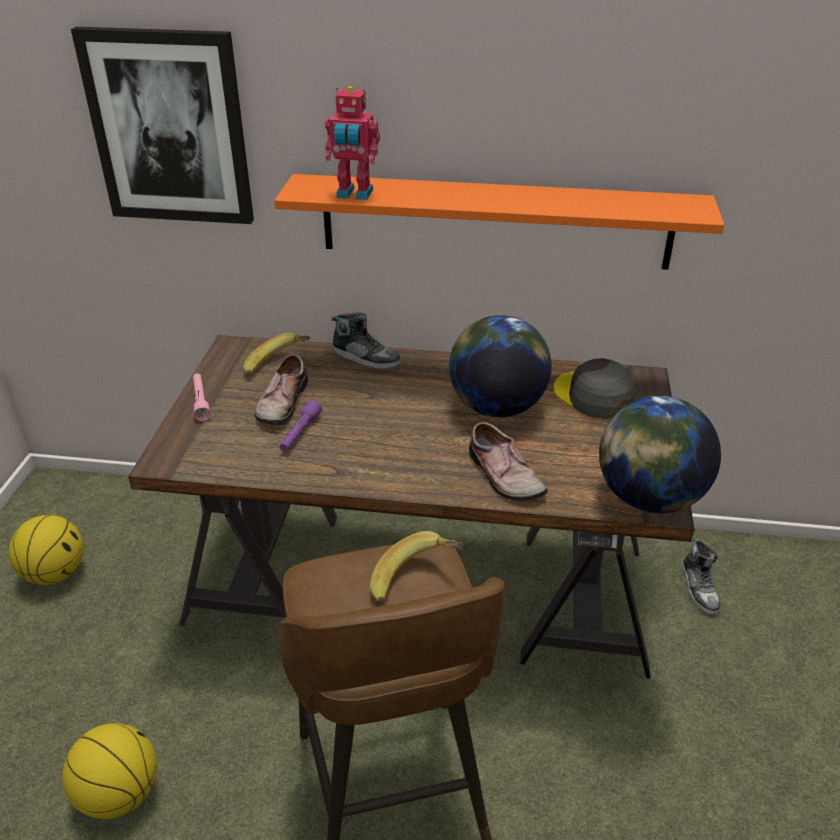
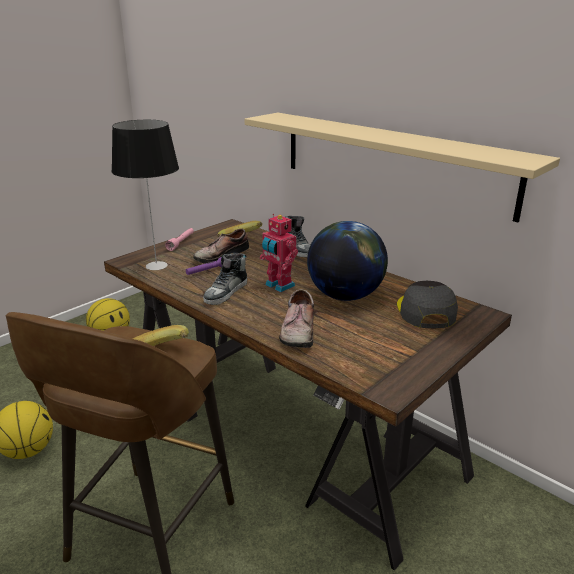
camera: 35 degrees right, 10 degrees down
(169, 128) = (222, 78): picture -> none
(219, 452) = (157, 265): none -> table lamp
(354, 194) = (292, 122): toy robot -> toy robot (278, 286)
(495, 221) = (391, 161): orange shelf -> beige shelf
(648, 498) = (385, 381): globe -> none
(699, 588) = (501, 531): shoe -> shoe (226, 292)

